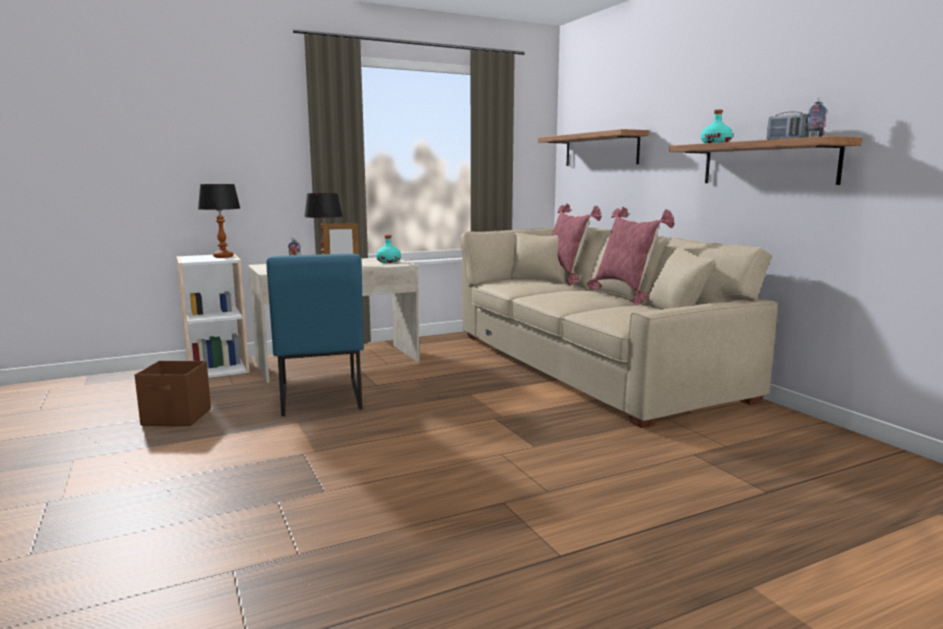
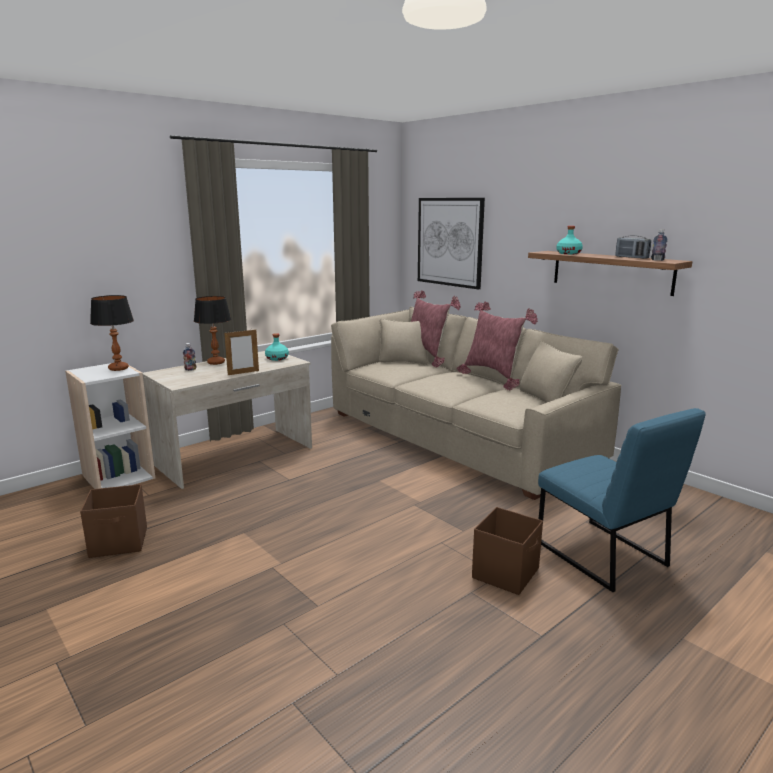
camera: 15 degrees left, 5 degrees up
(320, 398) = (246, 501): blue chair -> blue chair (603, 555)
(558, 490) = (506, 573): none -> brown storage box
(600, 149) = (449, 242): shelf -> picture

